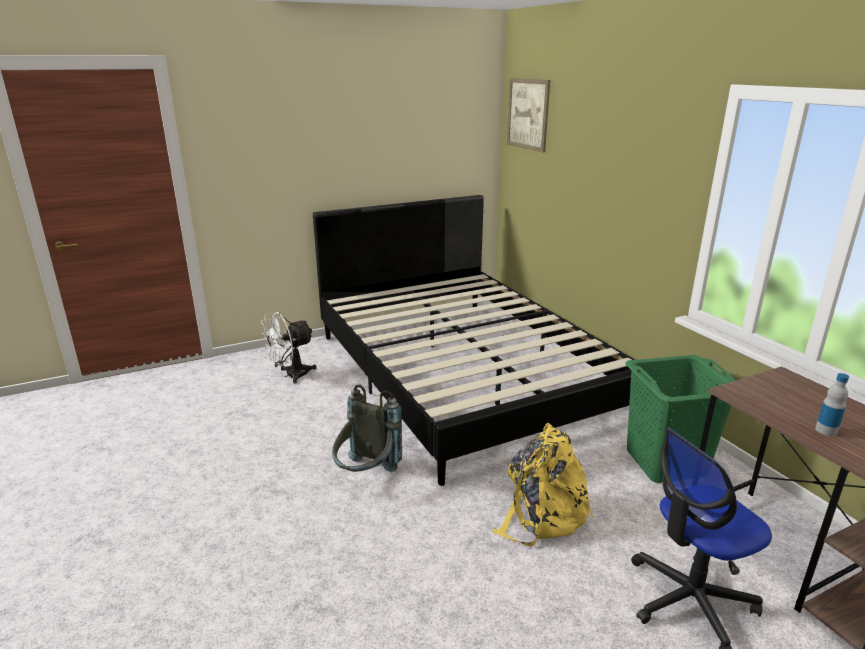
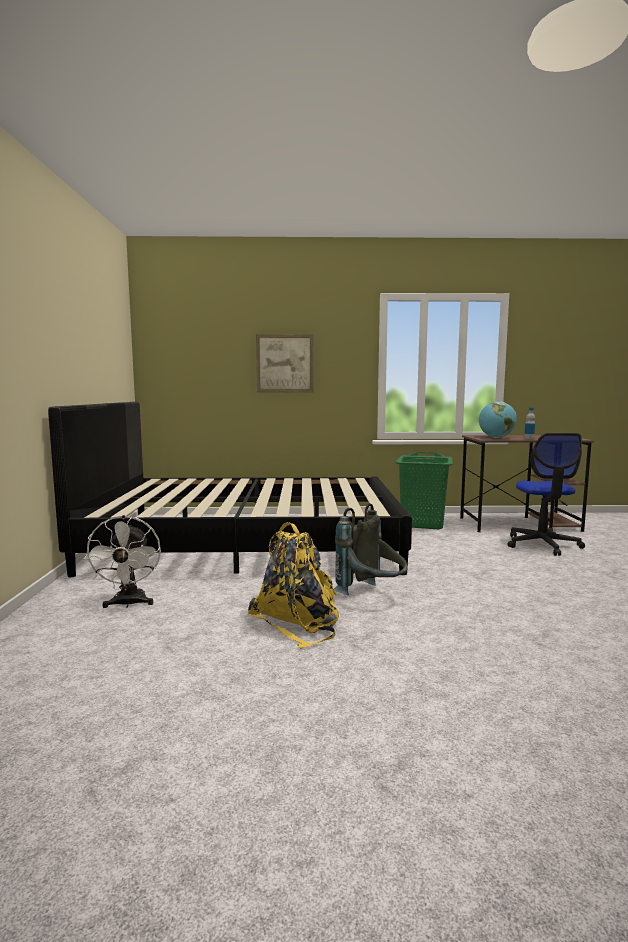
camera: 65 degrees left, 15 degrees down
(528, 114) = (176, 324): picture -> picture (285, 363)
(541, 513) = (456, 556): yellow backpack -> yellow backpack (299, 621)
(779, 398) = (496, 437): none -> globe

